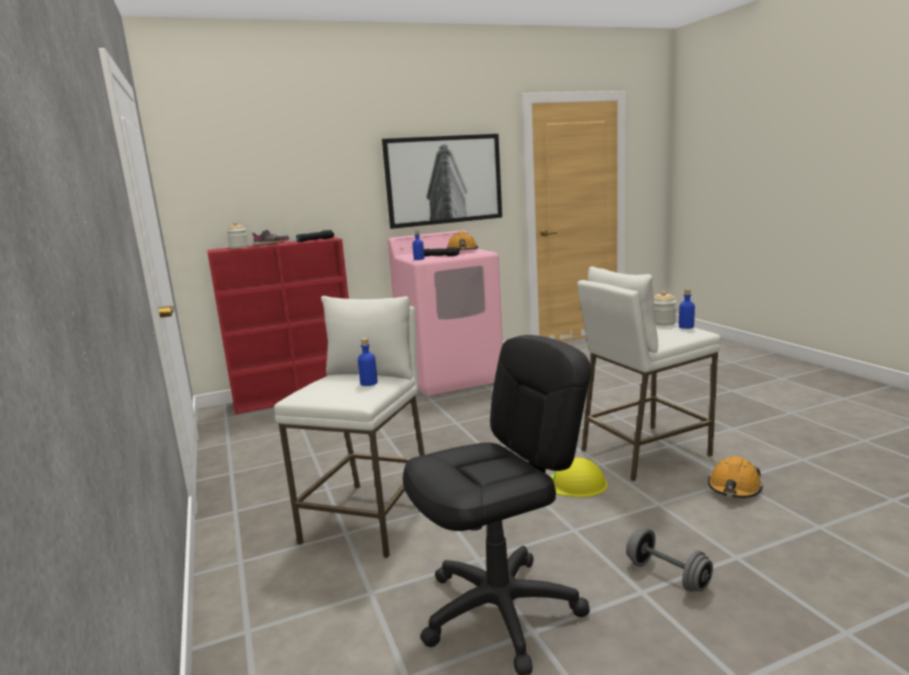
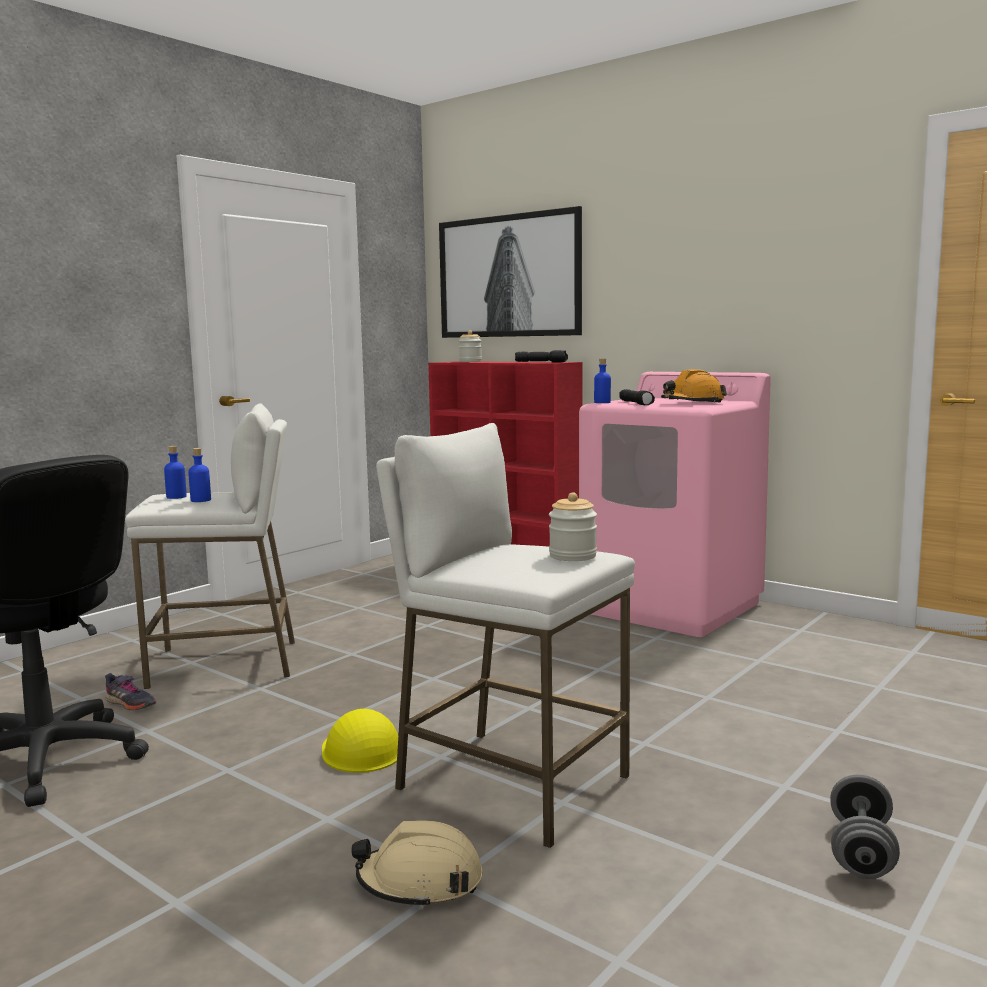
camera: 60 degrees right, 5 degrees down
(271, 244) = (501, 361): grey shoe -> grey shoe (130, 704)
(444, 180) = (750, 285): picture -> picture (509, 276)
(667, 575) = (119, 849): grey dumbbell -> grey dumbbell (861, 851)
(686, 327) = (557, 569): blue bottle -> blue bottle (176, 497)
(734, 488) = (420, 882): orange hard hat -> beige hard hat

